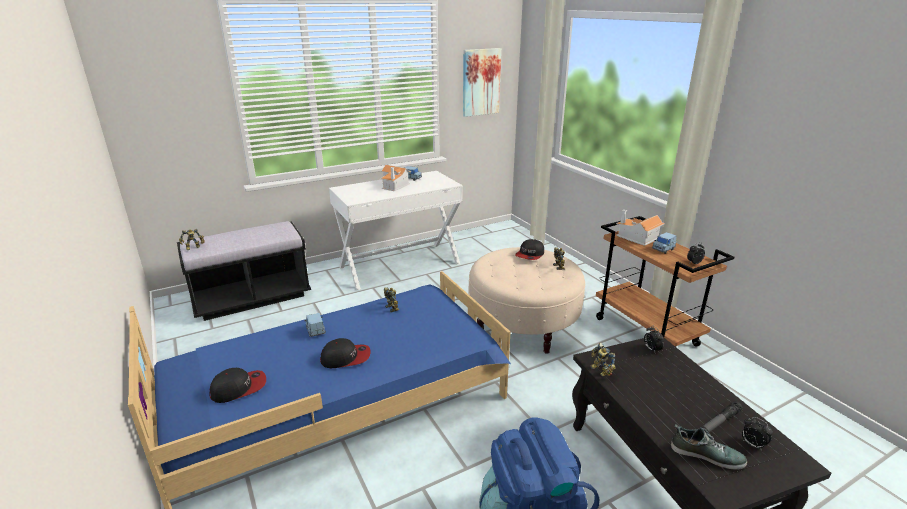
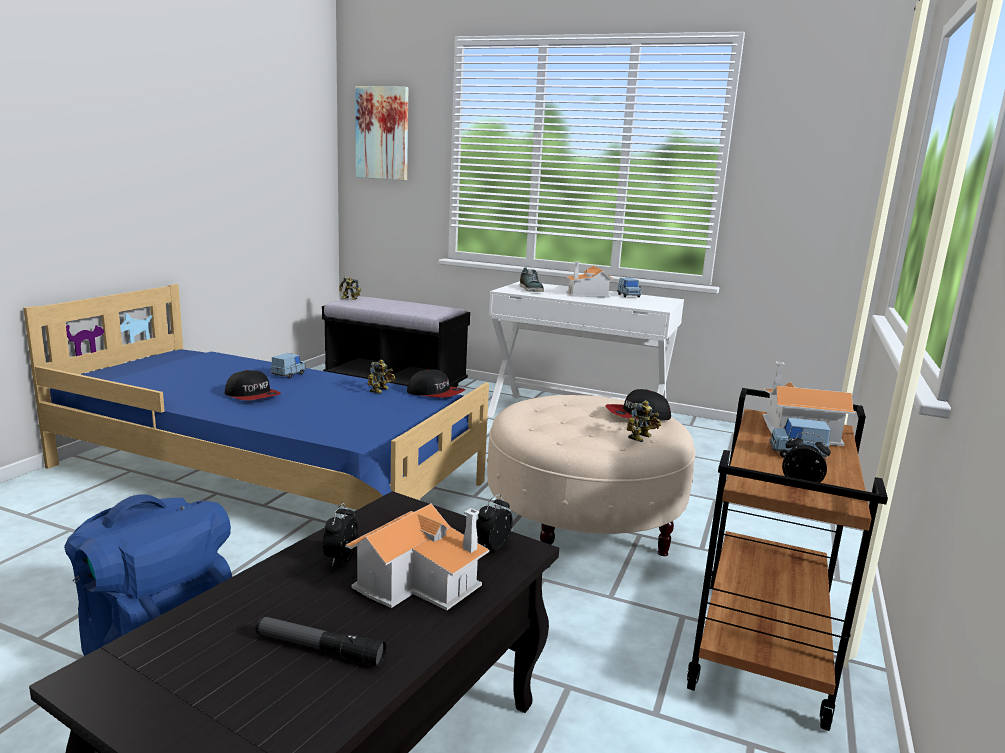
camera: 50 degrees right, 10 degrees down
(239, 388) = (160, 375): cap -> cap (435, 393)
(480, 82) = (811, 176): picture -> picture (382, 133)
(599, 371) = (368, 516): toy robot -> none
(673, 378) = (420, 581): none -> toy house
(706, 454) = (201, 647): shoe -> shoe (531, 289)
(752, 445) = (270, 699): alarm clock -> alarm clock (340, 559)

